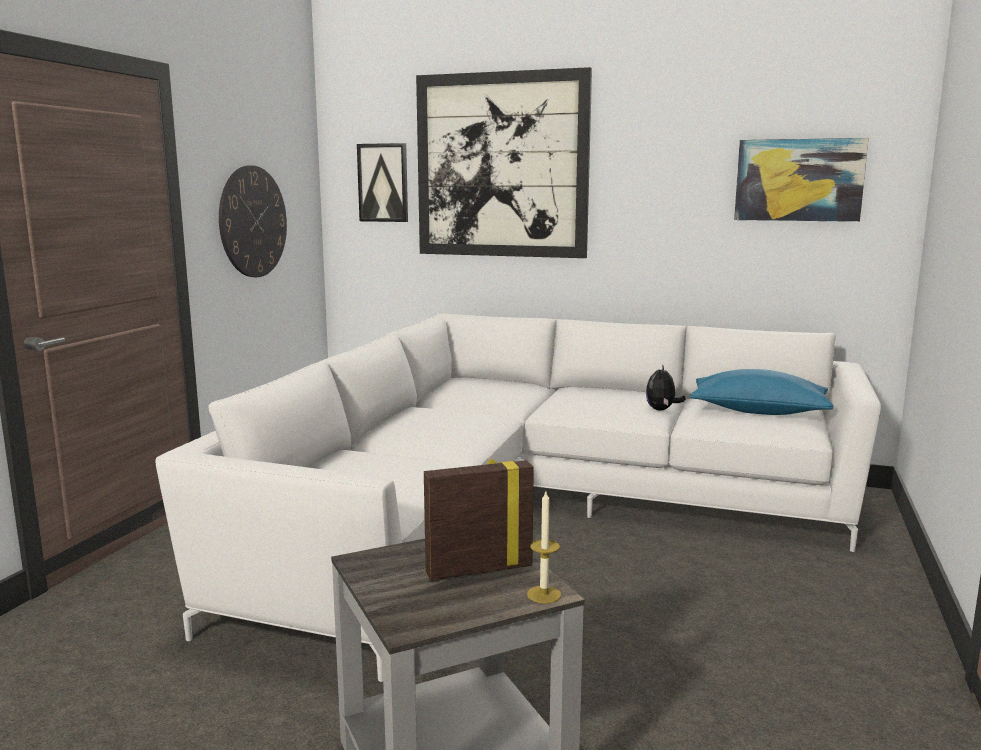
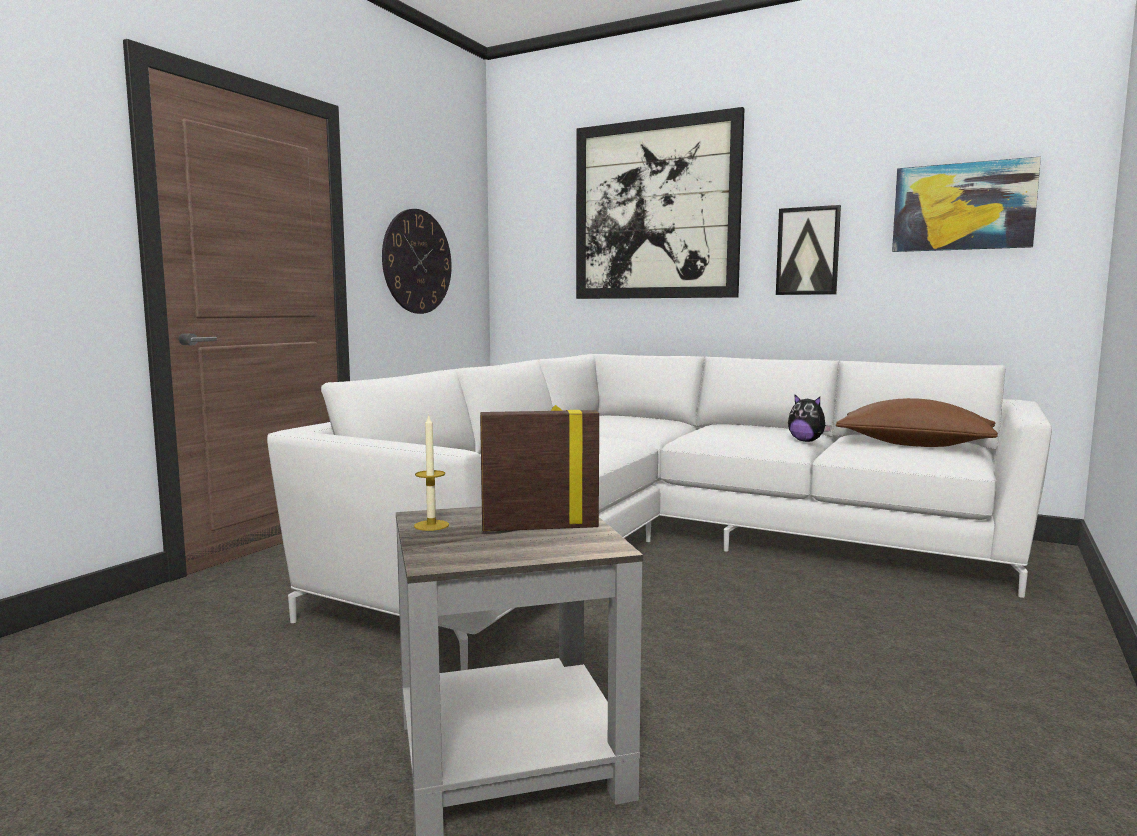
camera: 10 degrees right, 5 degrees down
(383, 183) = (544, 232): picture -> picture (808, 251)
(544, 594) = (599, 548): candle -> candle (431, 525)
(662, 410) = (806, 441): plush toy -> plush toy turned 75 degrees counterclockwise
(758, 412) = (914, 445): blue pillow -> brown pillow

